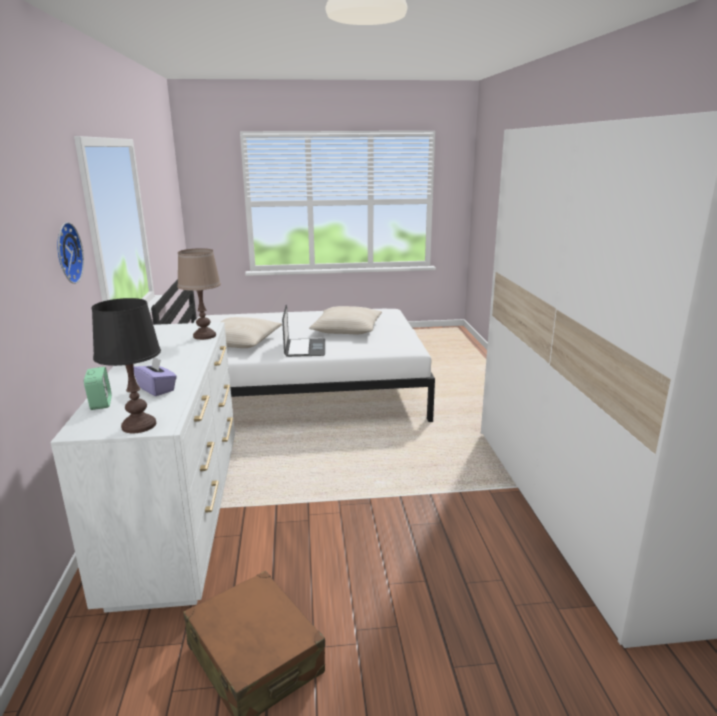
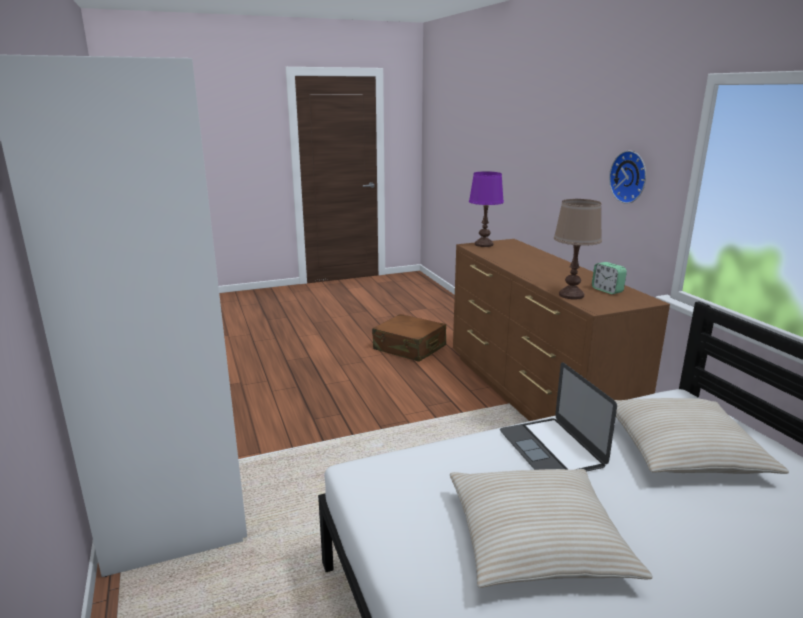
camera: 165 degrees right, 0 degrees up
(101, 403) = (528, 249): alarm clock -> alarm clock (607, 290)
(139, 425) = (483, 244): black table lamp -> purple table lamp
(157, 389) = (512, 257): purple tissue box -> none
(181, 512) = (534, 397): white dresser -> brown dresser

